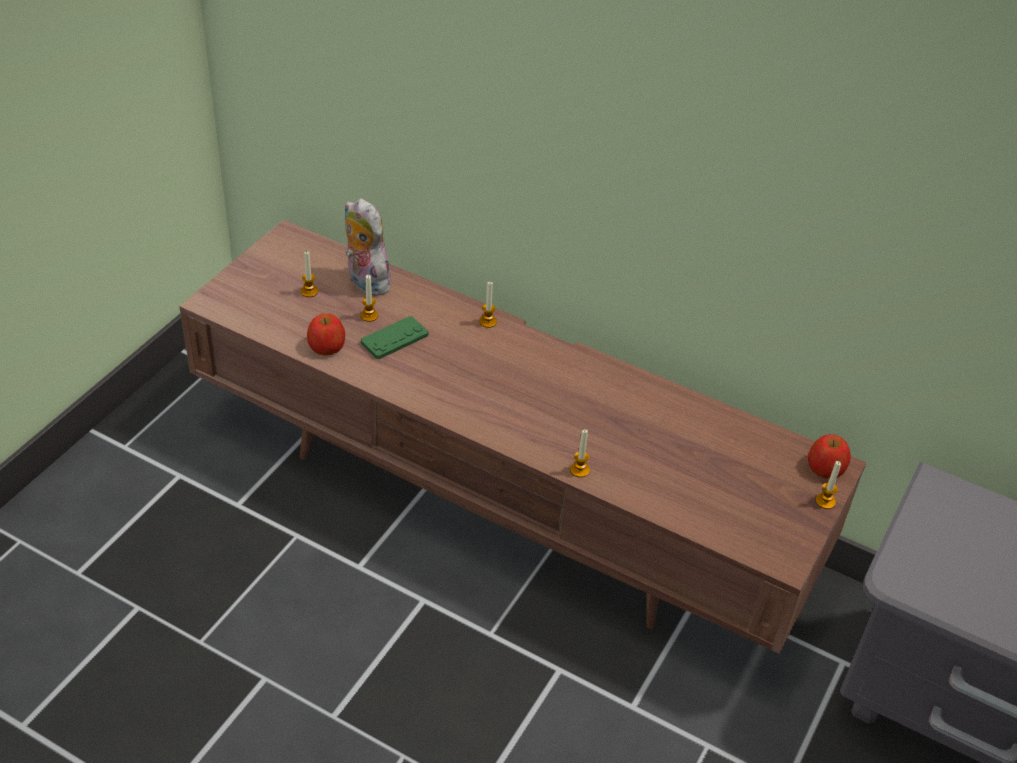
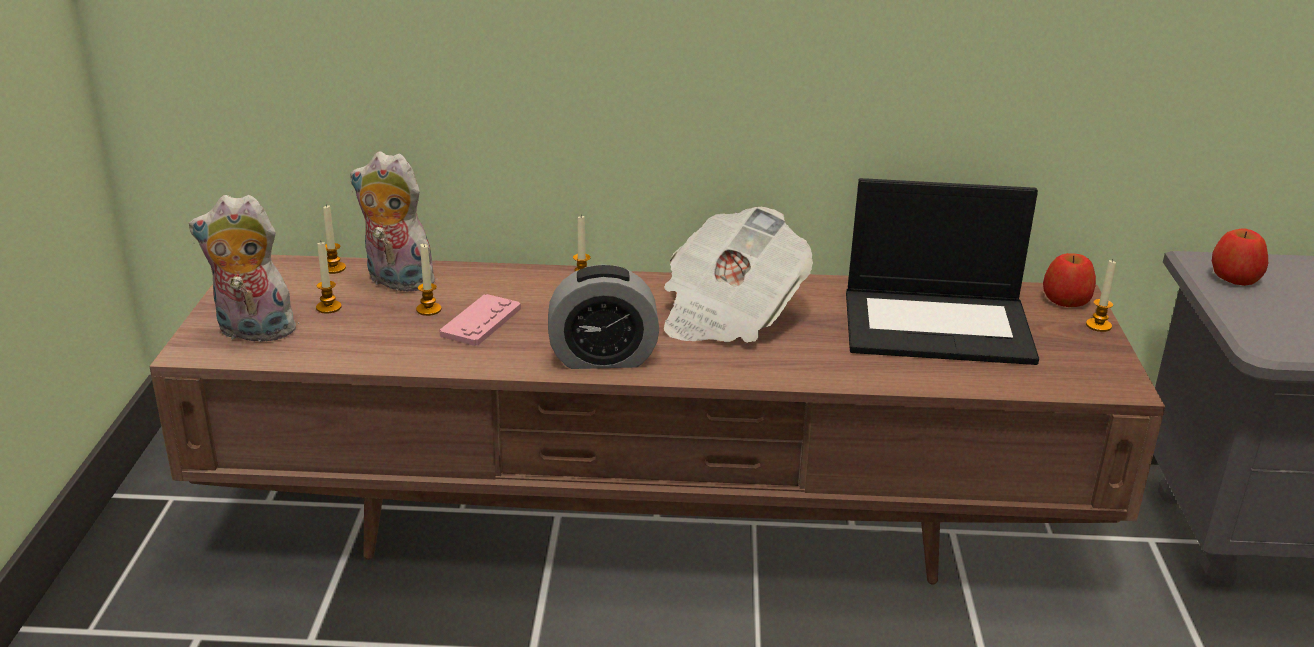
camera: 25 degrees left, 15 degrees down
(251, 298) = (252, 332): none -> plush toy
(327, 346) = (397, 351): apple -> apple (1235, 277)
(394, 339) = (481, 322): green game controller -> pink game controller
(449, 400) = (603, 358): none -> alarm clock
(562, 390) = (728, 314): none -> newspaper
(579, 470) = (821, 376): candle -> candle (333, 268)
(703, 457) = (939, 325): none -> laptop

